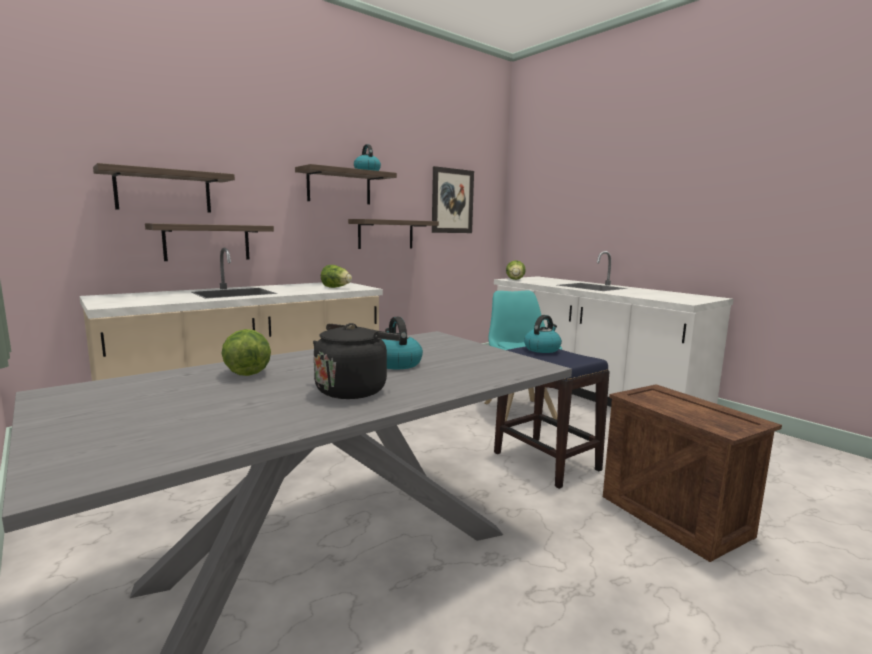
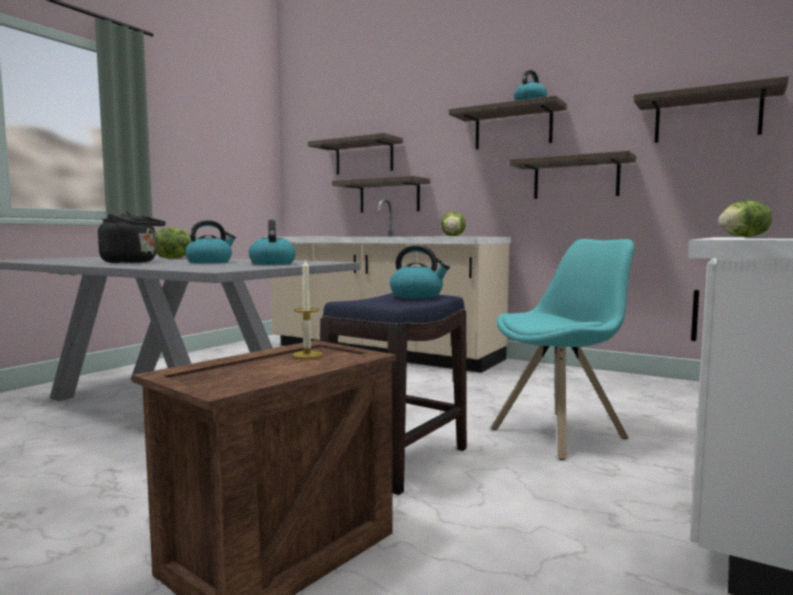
camera: 70 degrees right, 5 degrees down
(448, 349) = (272, 263): none -> kettle
(452, 201) = (707, 117): picture -> shelf
(659, 400) = (307, 354): none -> candle

